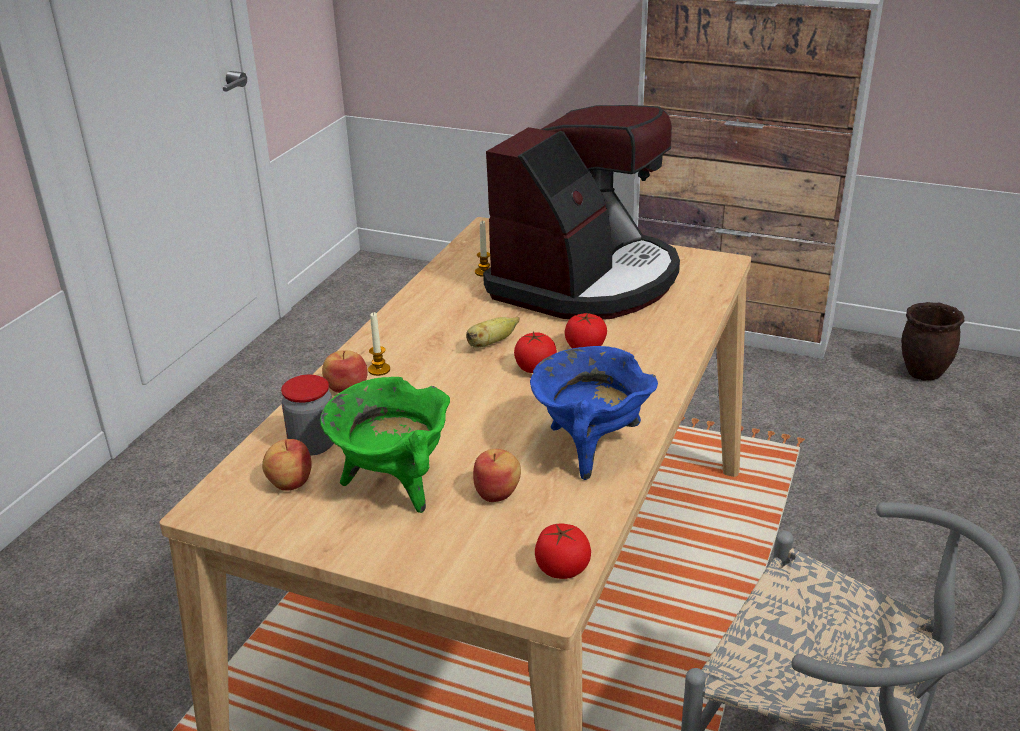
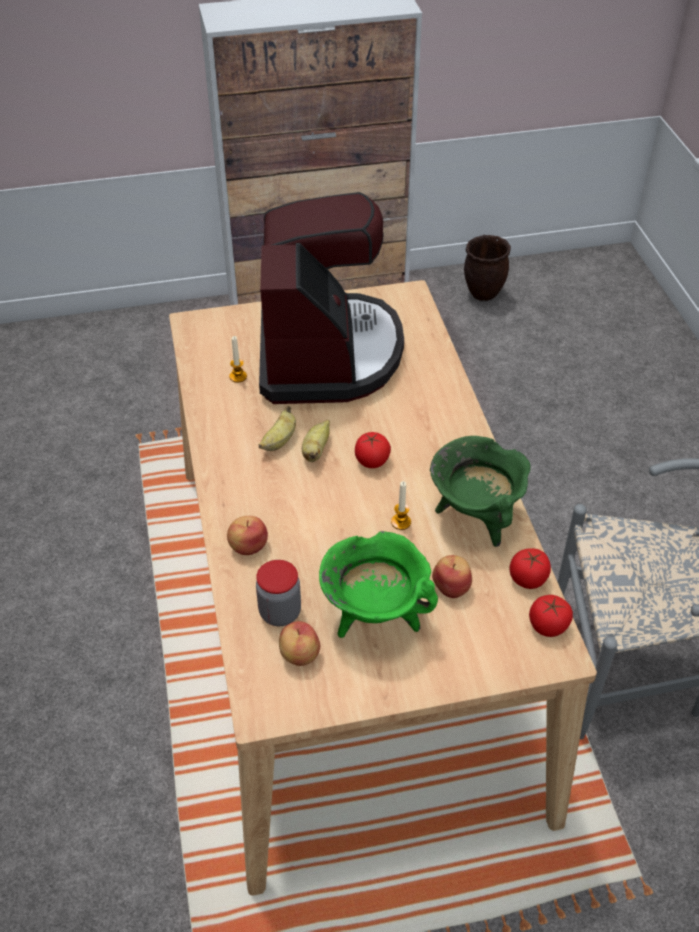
camera: 35 degrees left, 15 degrees up
(379, 369) = (255, 516): candle -> candle (401, 522)
(465, 326) = (279, 441): none -> banana
(585, 347) = (389, 424): tomato -> tomato (528, 579)
(589, 448) = (475, 517): blue cooking pot -> green cooking pot

